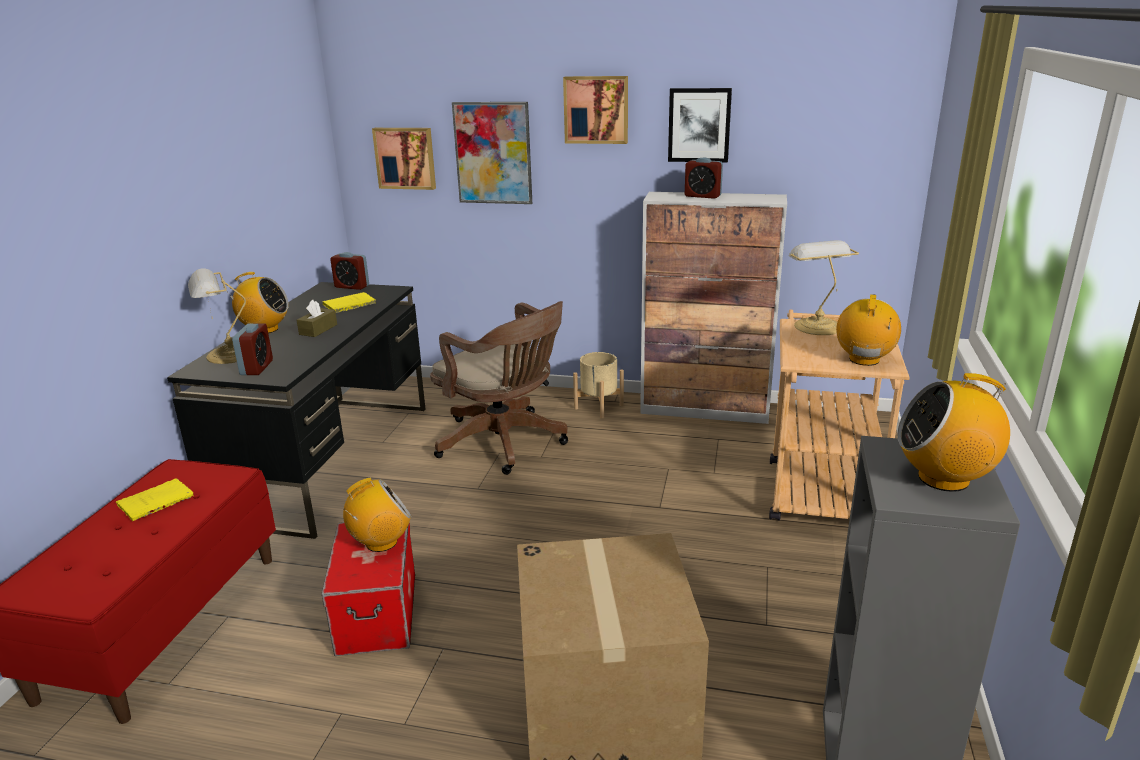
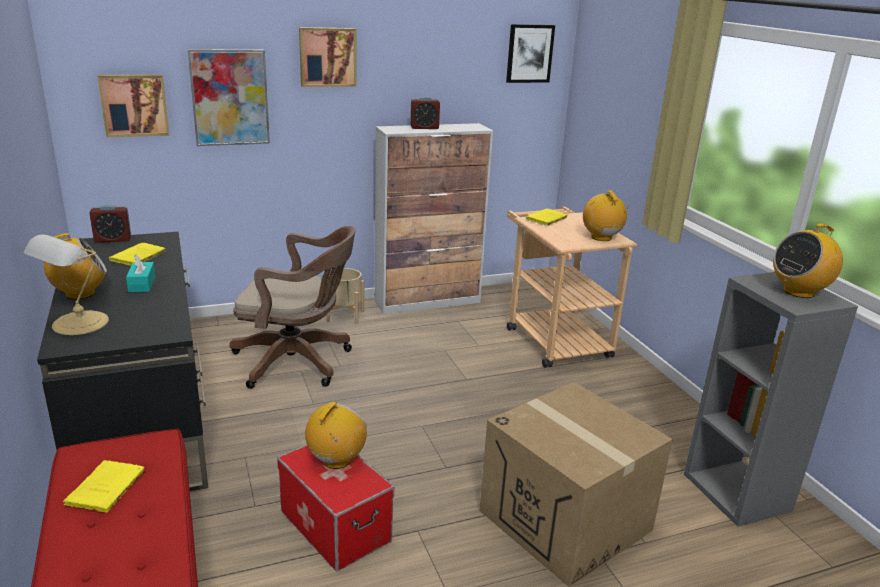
camera: 35 degrees left, 0 degrees up
(257, 368) = (132, 330): alarm clock -> none
(318, 329) = (142, 284): brown tissue box -> turquoise tissue box
(699, 125) = (412, 70): picture -> picture (529, 53)
(816, 325) = (545, 219): table lamp -> yellow book

